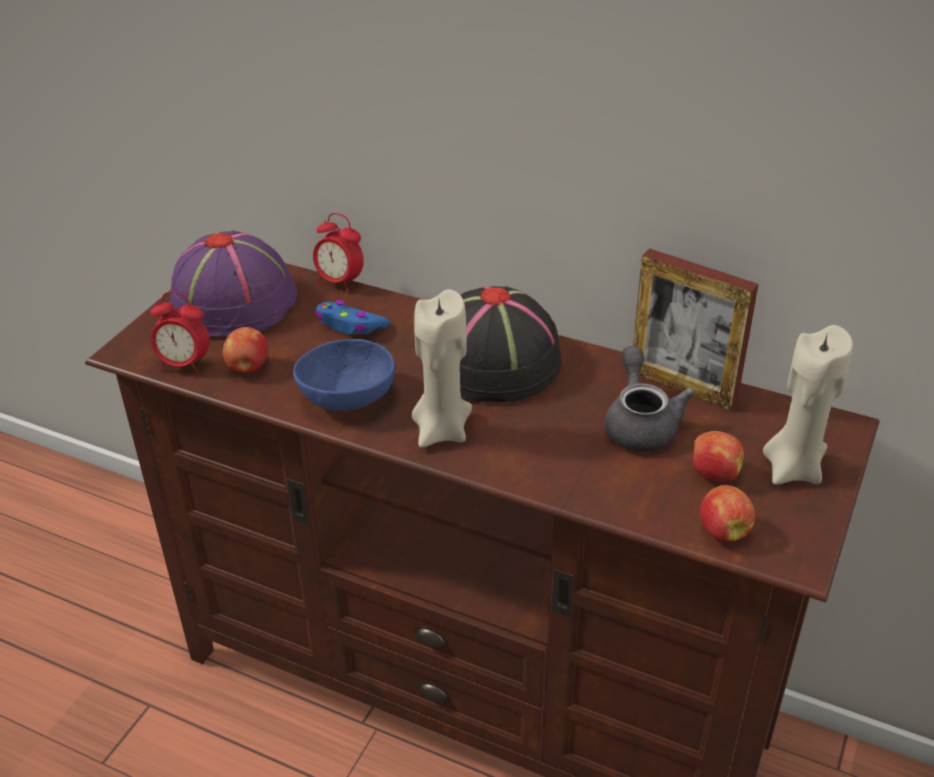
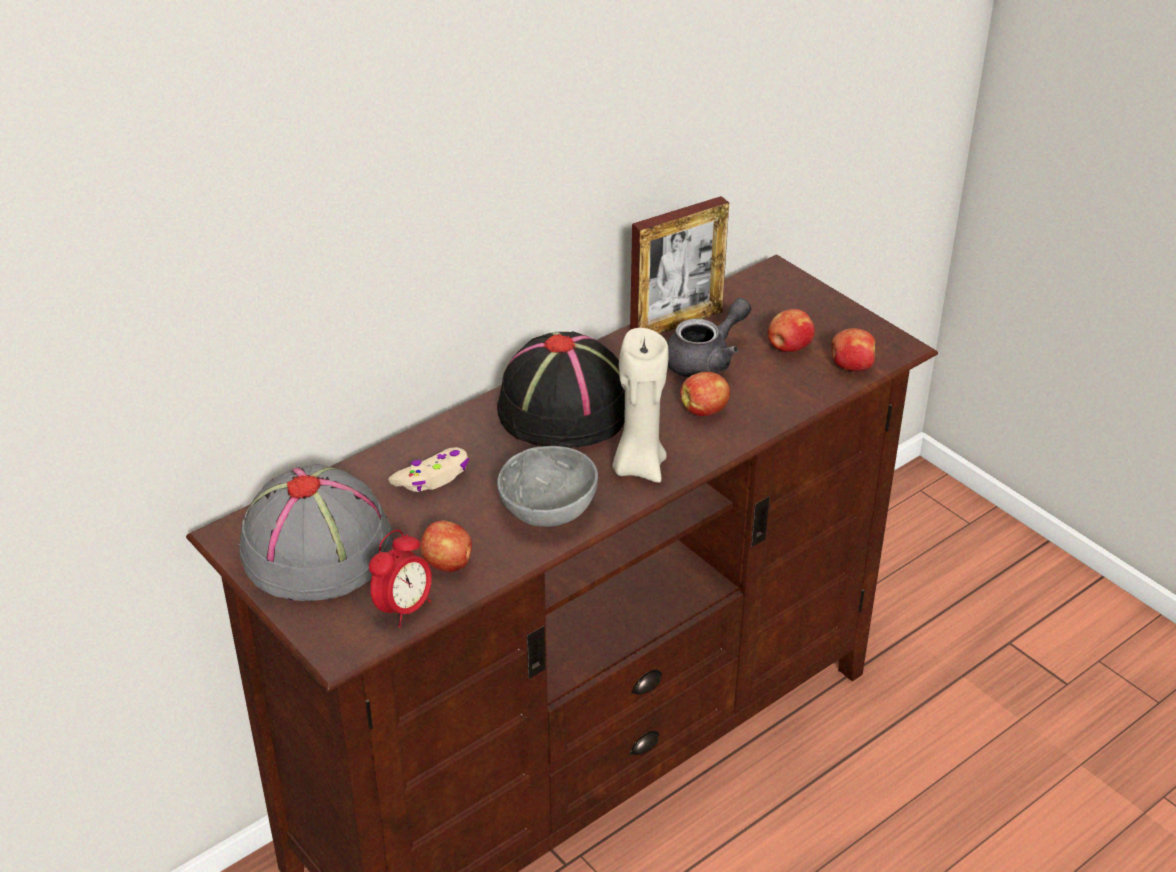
camera: 65 degrees left, 0 degrees up
(234, 302) = (317, 547): purple hat -> grey hat
(340, 282) = (348, 464): alarm clock -> none
(346, 396) = (546, 510): blue bowl -> grey bowl
(350, 325) = (433, 477): blue game controller -> beige game controller
(558, 446) = (704, 410): none -> apple
(640, 423) = (706, 360): grey teapot -> grey teapot turned 120 degrees clockwise
(793, 468) = (806, 311): beige candle -> none

